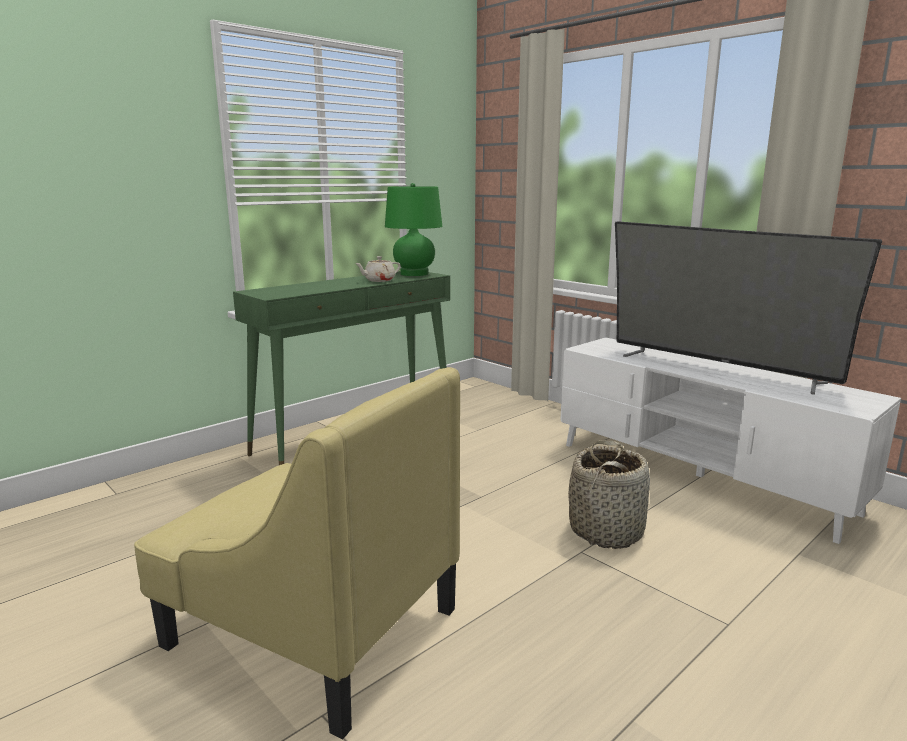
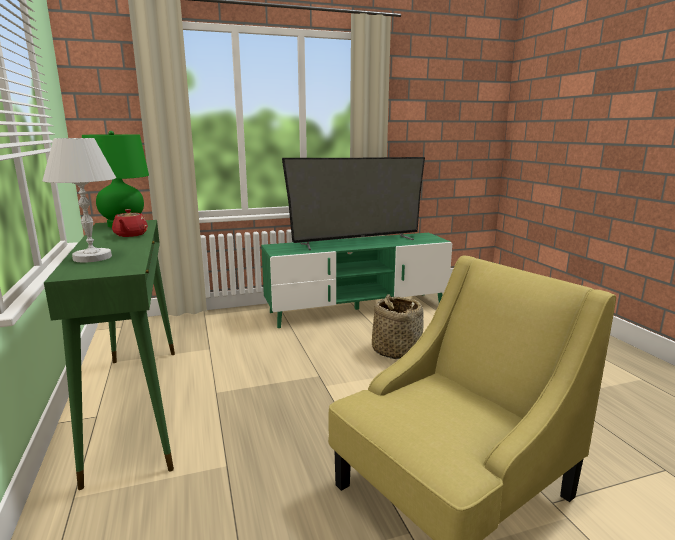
camera: 65 degrees left, 0 degrees up
(299, 286) = (92, 257): none -> white table lamp
(379, 280) = (130, 235): beige teapot -> red teapot
(698, 476) = (357, 309): white tv stand -> green tv stand

